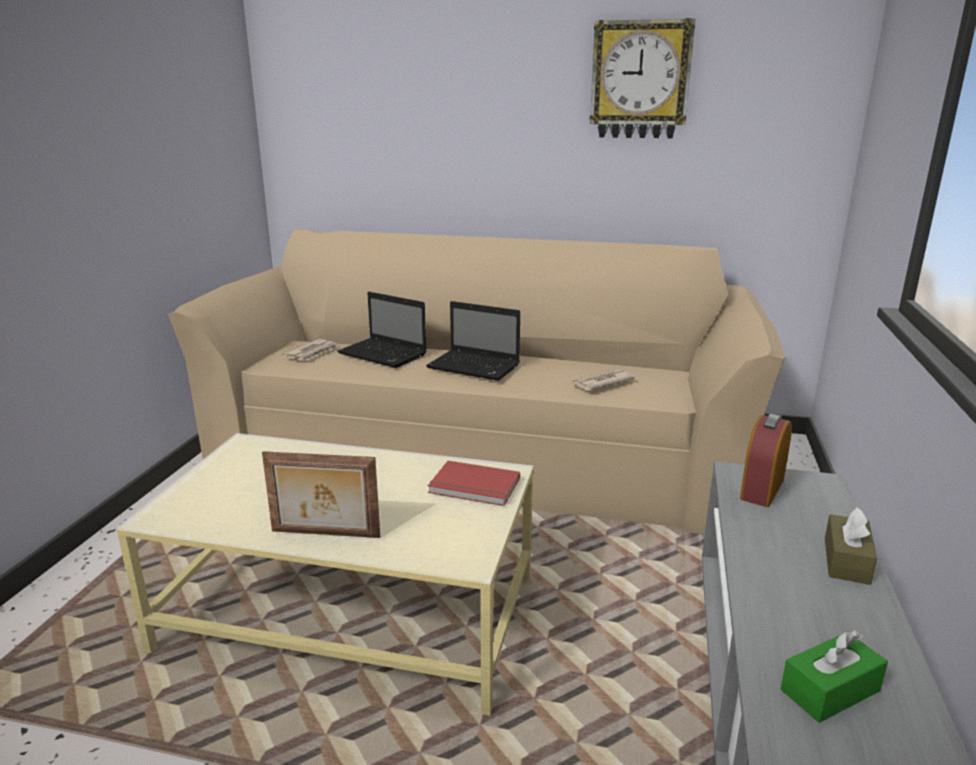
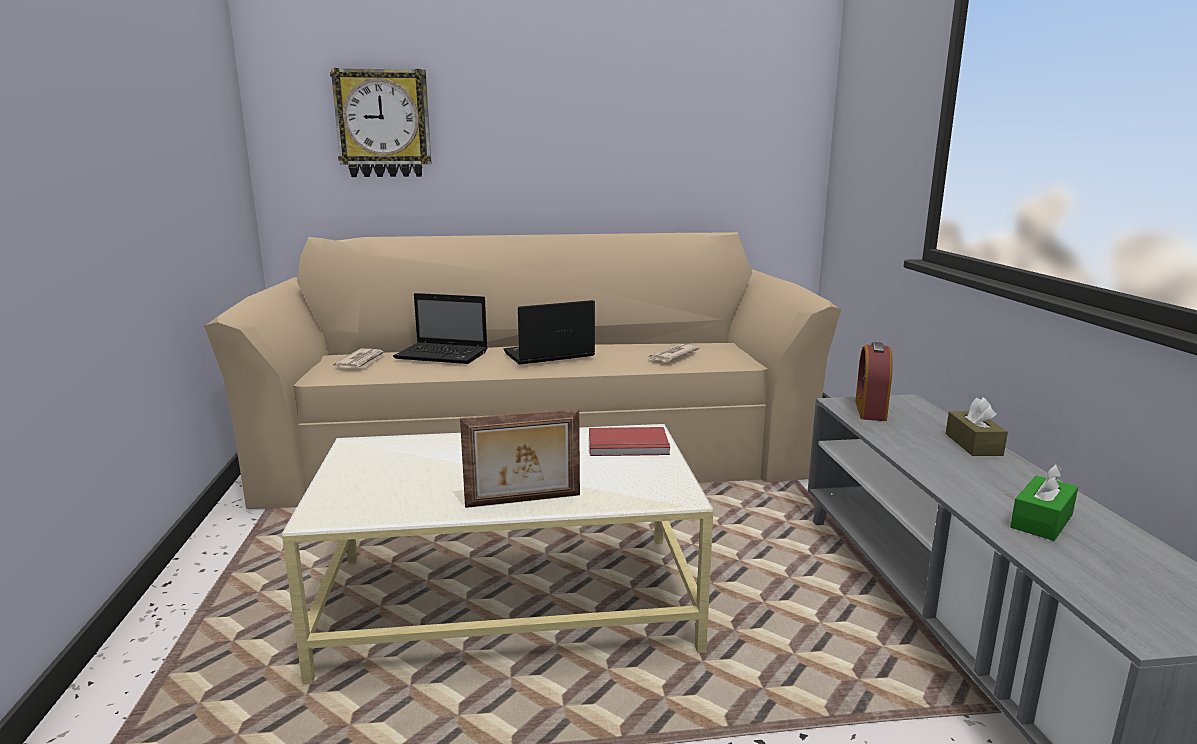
camera: 20 degrees left, 5 degrees down
(475, 367) = (547, 355): laptop -> laptop turned 150 degrees clockwise
(640, 80) = (650, 86): wall clock -> wall clock (383, 124)

